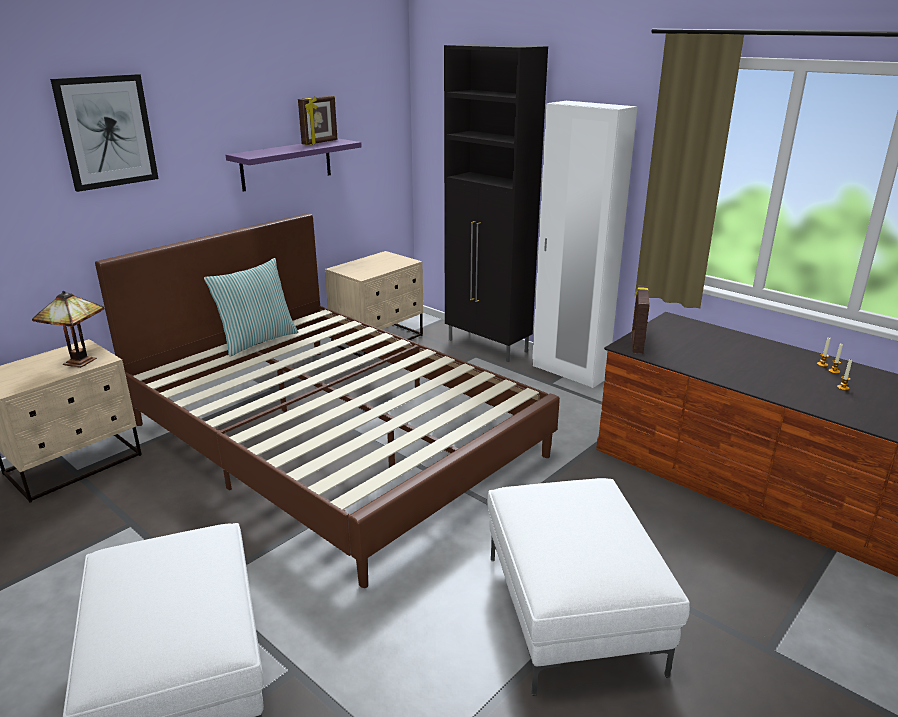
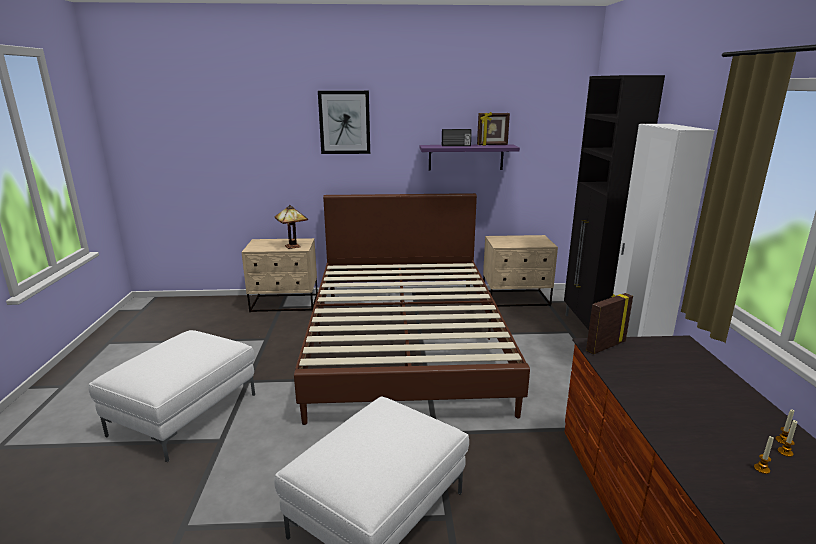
camera: 45 degrees right, 5 degrees down
(257, 341) = (407, 268): pillow -> none
(281, 149) = (456, 146): none -> radio

